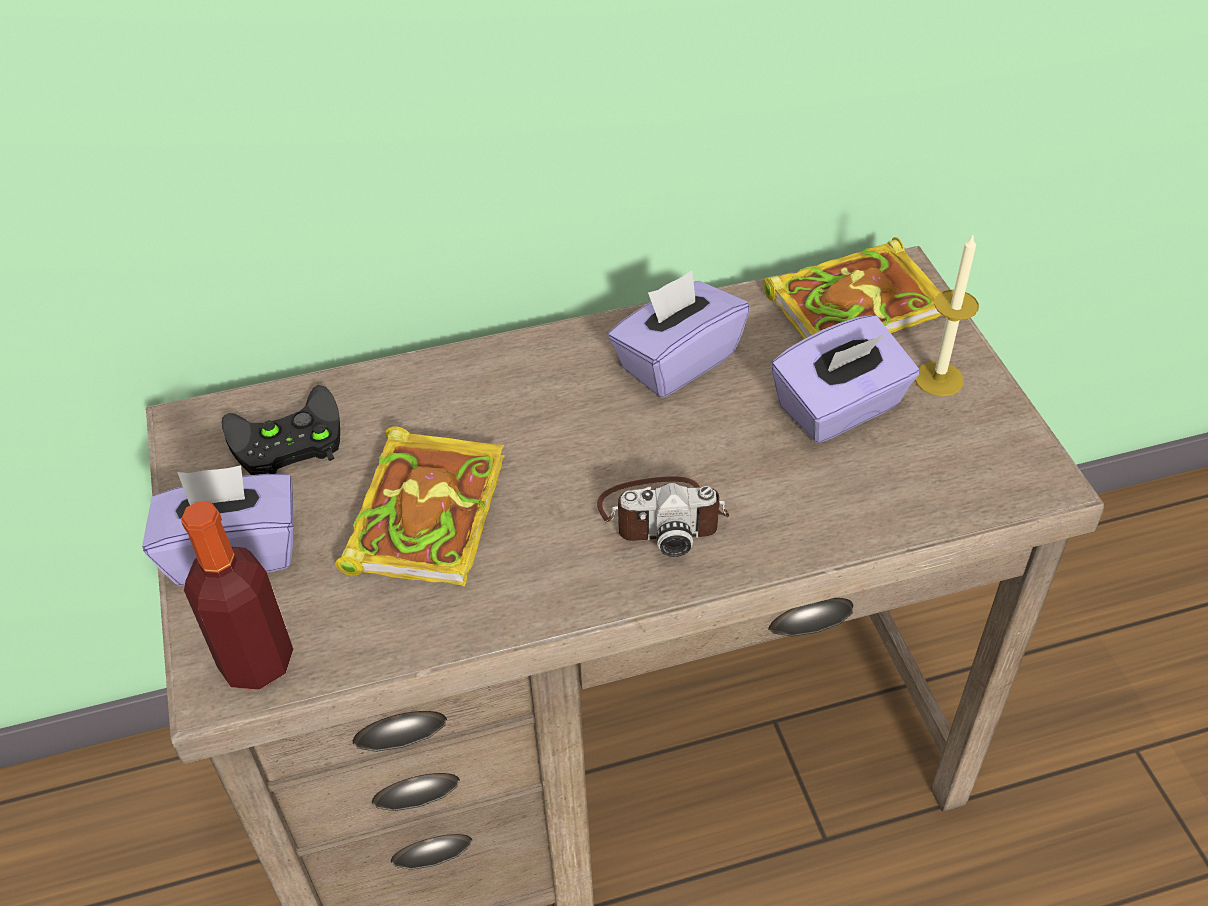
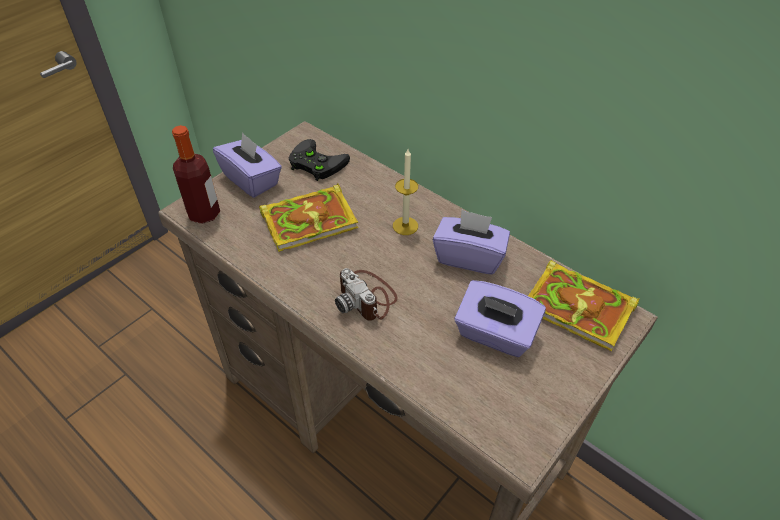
camera: 55 degrees right, 0 degrees up
(939, 379) = (557, 369): candle -> candle (405, 226)

